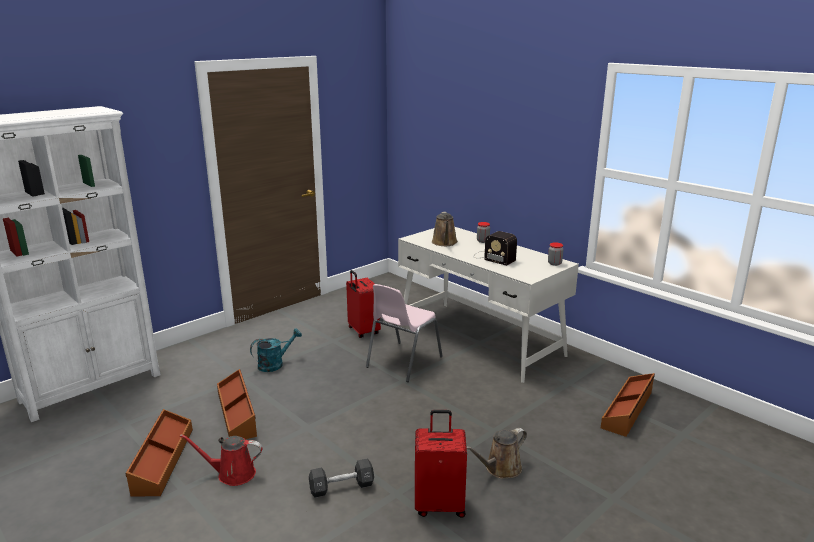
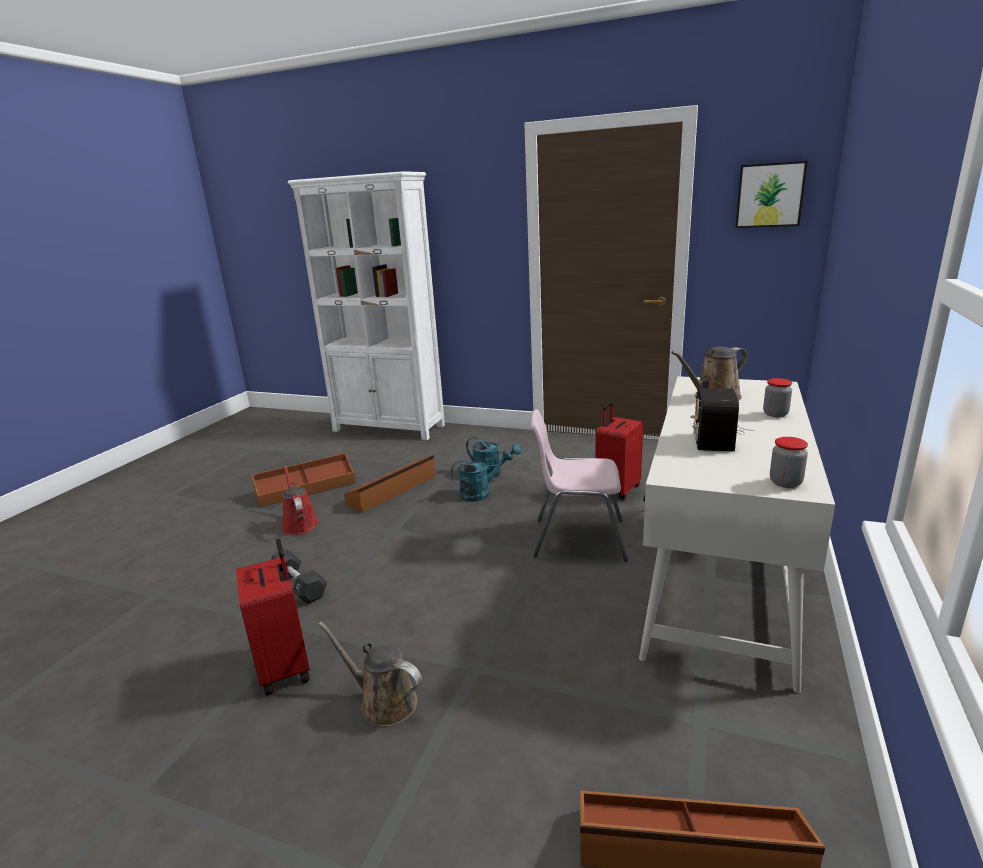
camera: 65 degrees right, 0 degrees up
(299, 377) = (480, 493): none -> turquoise watering can
(359, 114) = (769, 195): none -> picture

